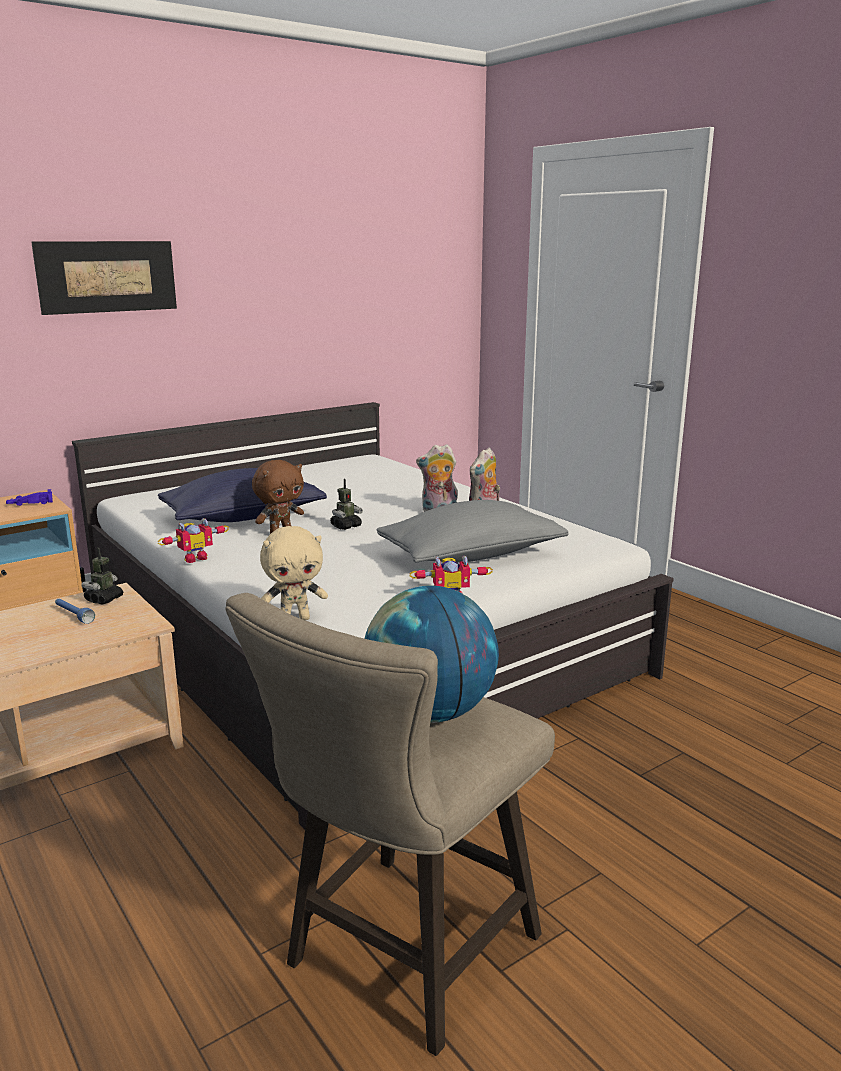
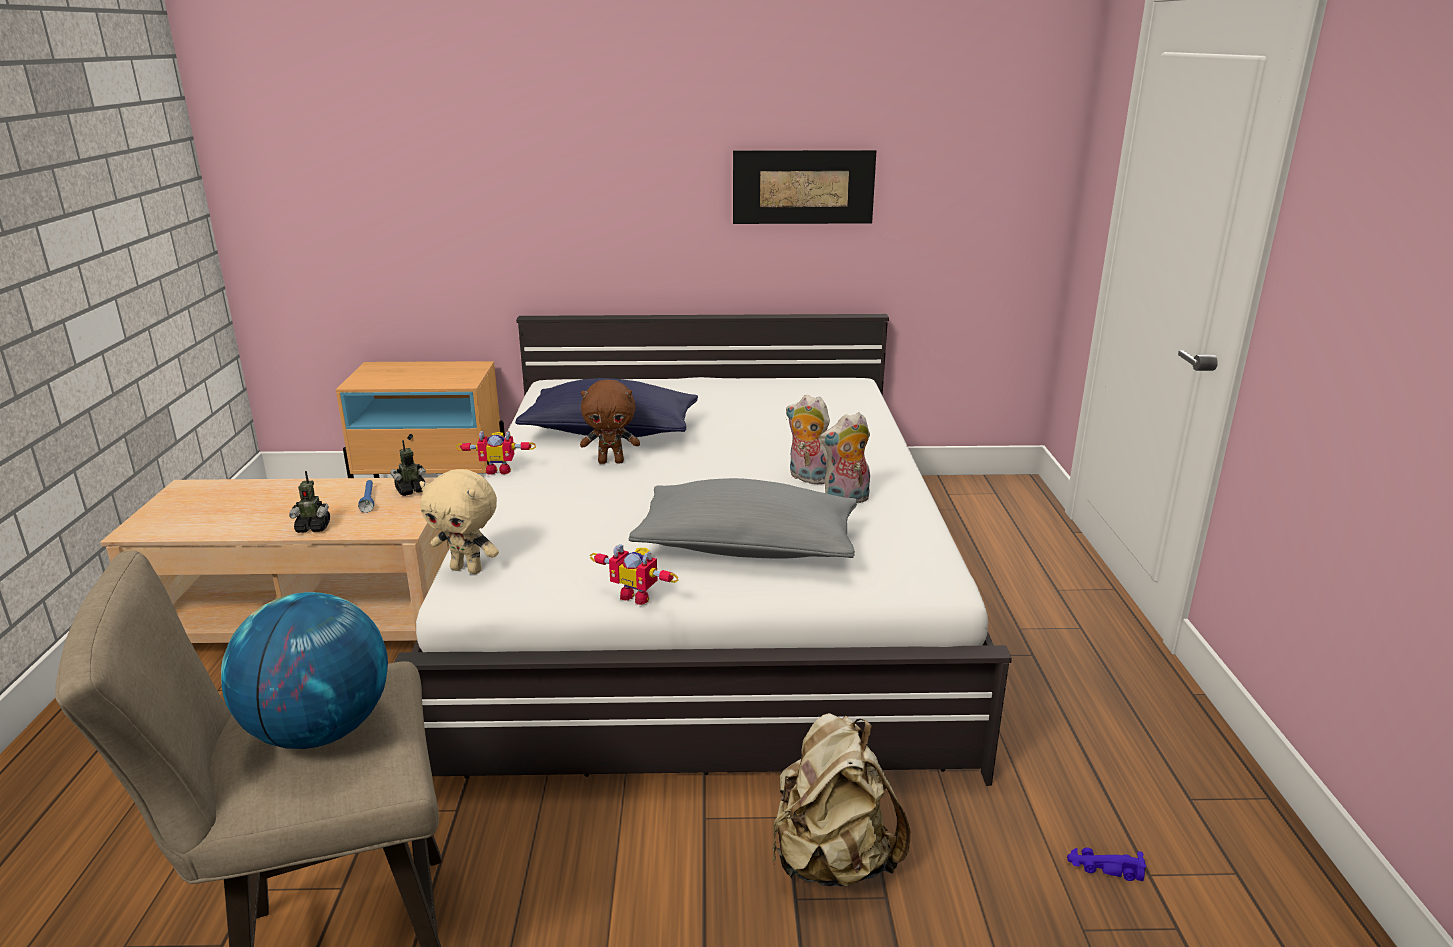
camera: 35 degrees right, 5 degrees up
(30, 503) = (457, 374): purple toy car -> purple toy car (1103, 868)
(107, 276) = (566, 147): picture -> picture (803, 187)
(346, 526) = (682, 470): toy robot -> toy robot (313, 527)
(633, 748) = (832, 860): none -> beige backpack

